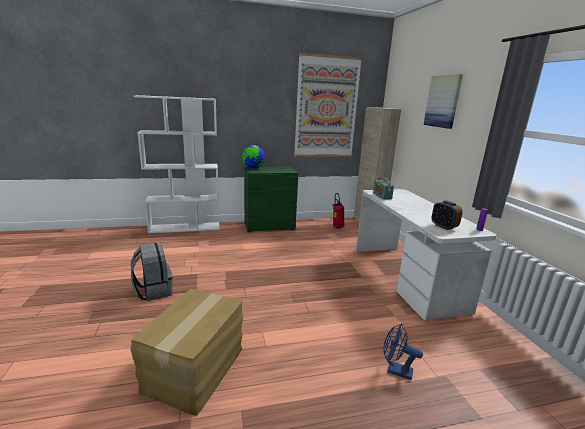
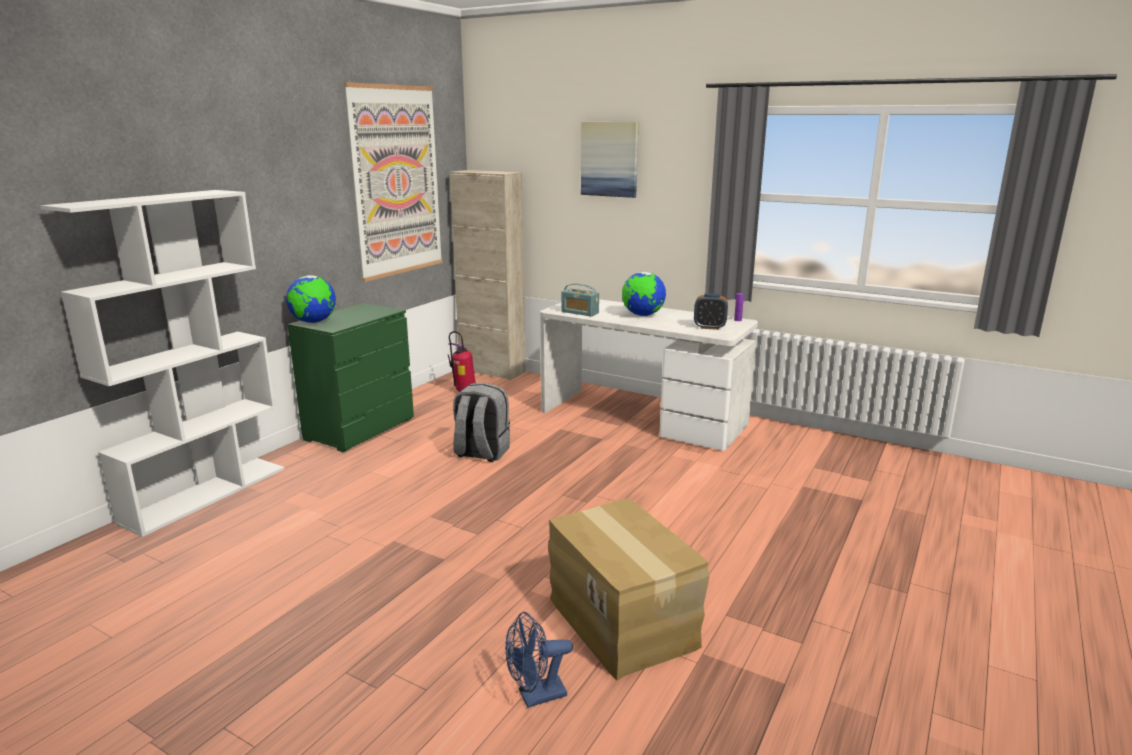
camera: 45 degrees left, 0 degrees up
(153, 291) = (379, 595): grey backpack -> grey backpack (481, 453)
(395, 370) = (770, 504): blue fan -> blue fan (536, 697)
(416, 207) = (642, 315): none -> globe

